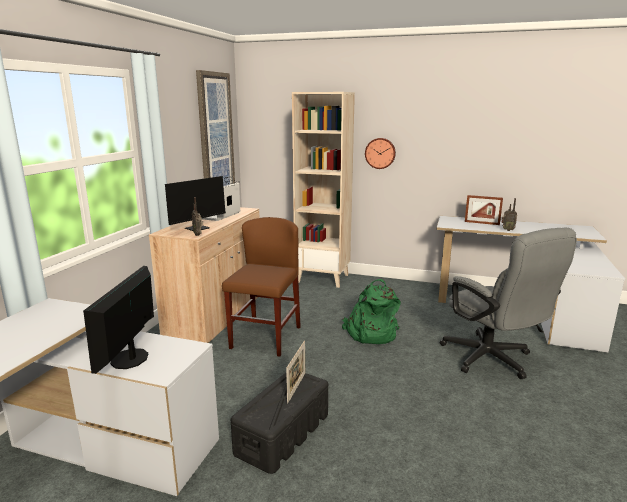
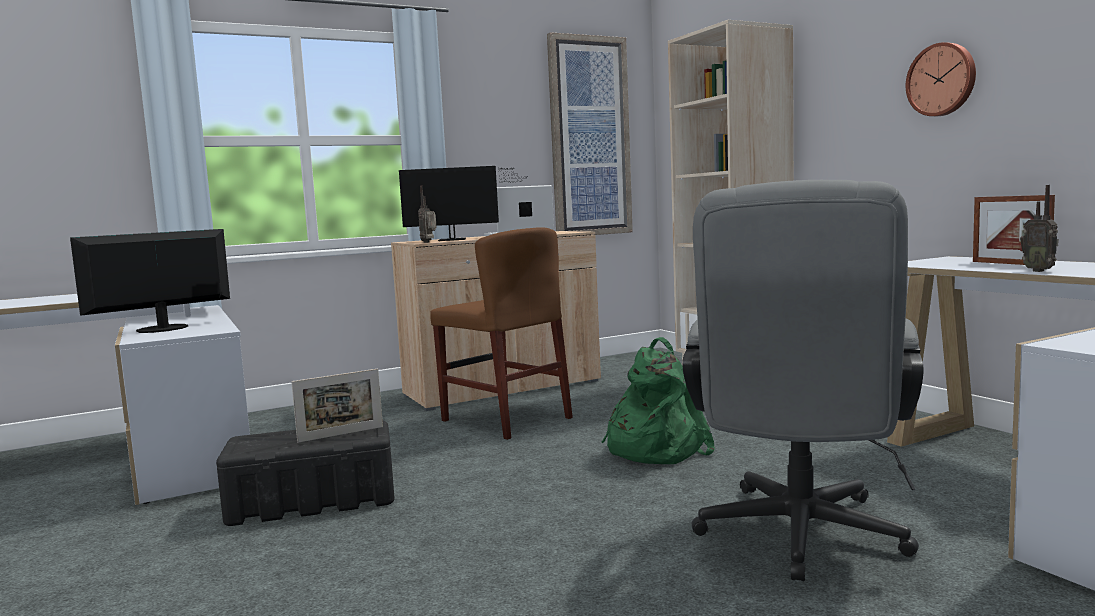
camera: 45 degrees right, 10 degrees down
(266, 337) = (506, 419): brown chair -> brown chair turned 75 degrees clockwise
(380, 153) = (838, 133): wall clock -> wall clock (942, 80)

